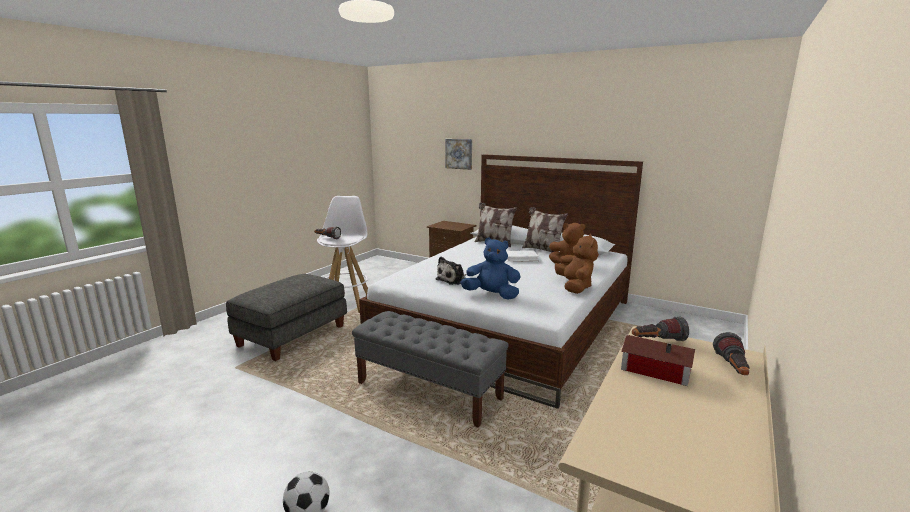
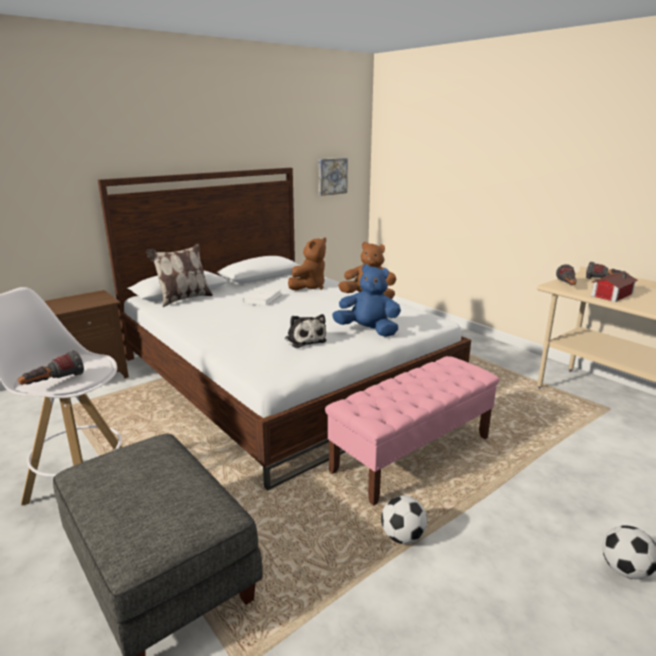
camera: 70 degrees left, 5 degrees up
(330, 398) = (402, 537): none -> football
(429, 391) = (412, 454): grey bench -> pink bench
(459, 153) = (48, 183): picture -> picture (332, 176)
(492, 295) = (368, 331): blue plush toy -> blue plush toy turned 75 degrees clockwise
(542, 250) = (244, 286): pillow -> none

